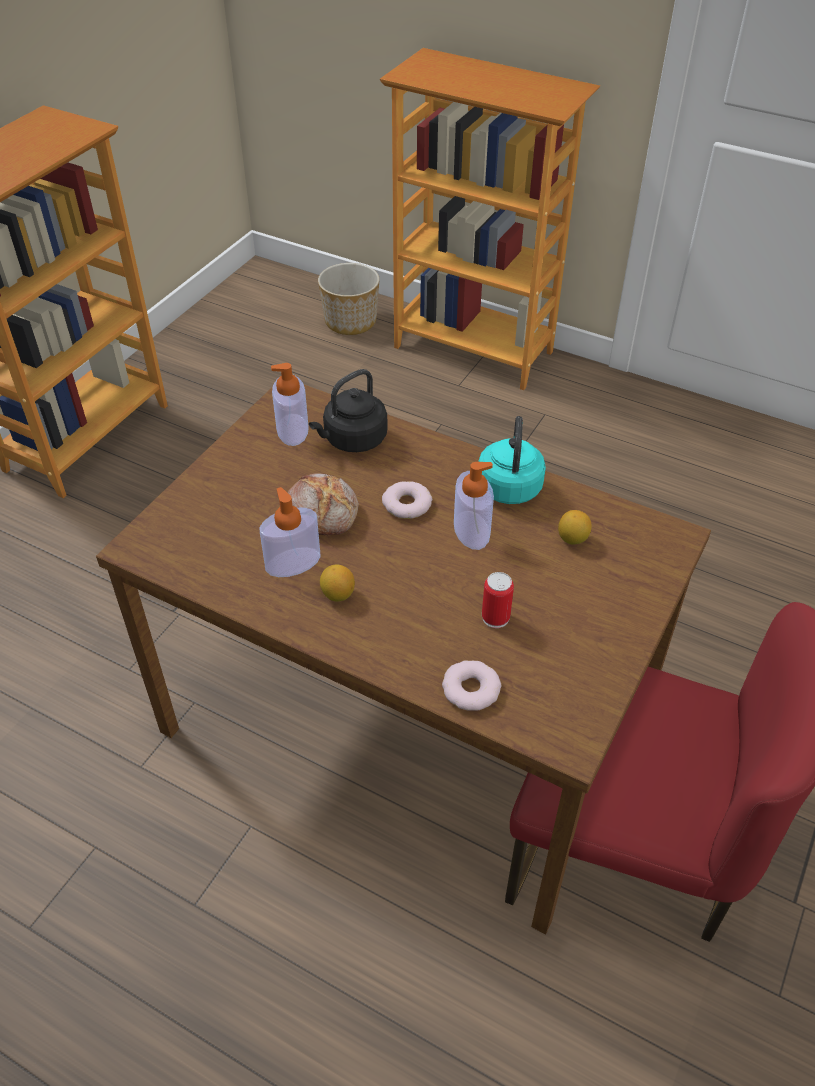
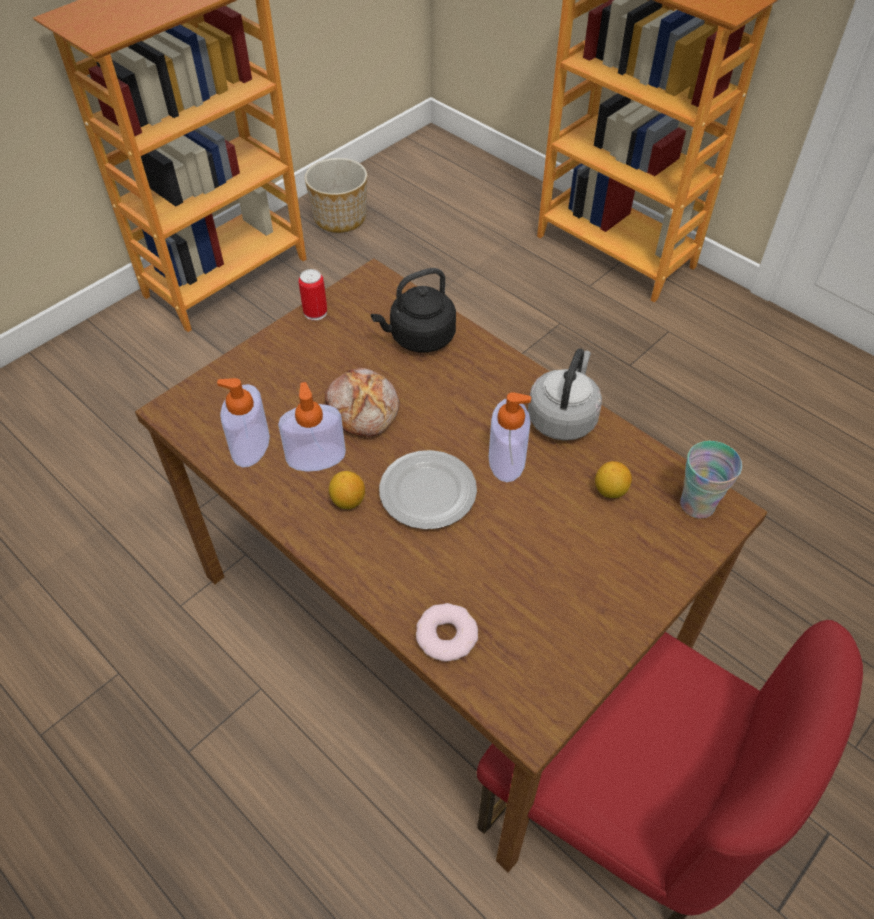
camera: 15 degrees right, 5 degrees up
(292, 430) = (364, 316): soap dispenser -> soap dispenser (250, 445)
(351, 321) = (503, 203): planter -> planter (341, 218)
(406, 504) = (450, 417): donut -> none
(411, 572) = (429, 493): none -> plate
(495, 617) = (499, 561): can -> can (315, 312)
(509, 485) = (563, 417): turquoise kettle -> grey kettle
(651, 535) = (697, 504): none -> cup

